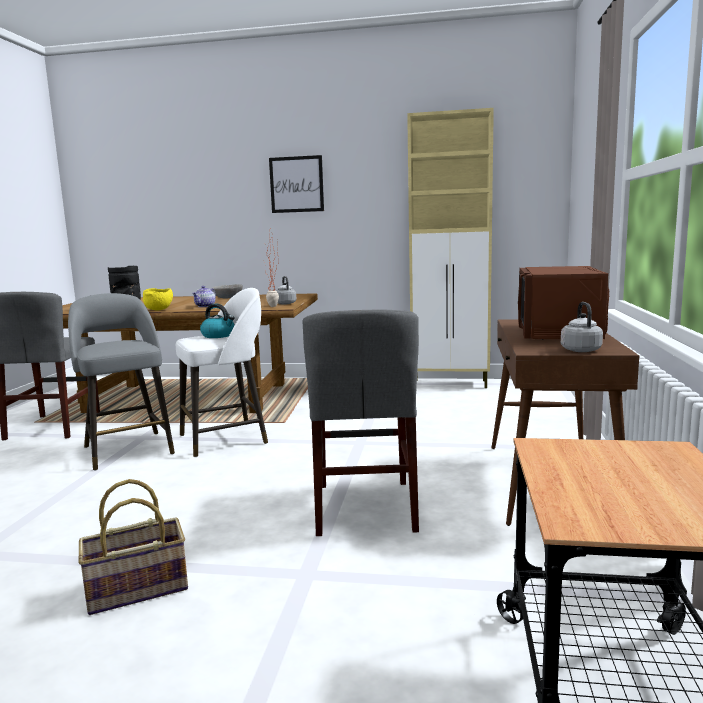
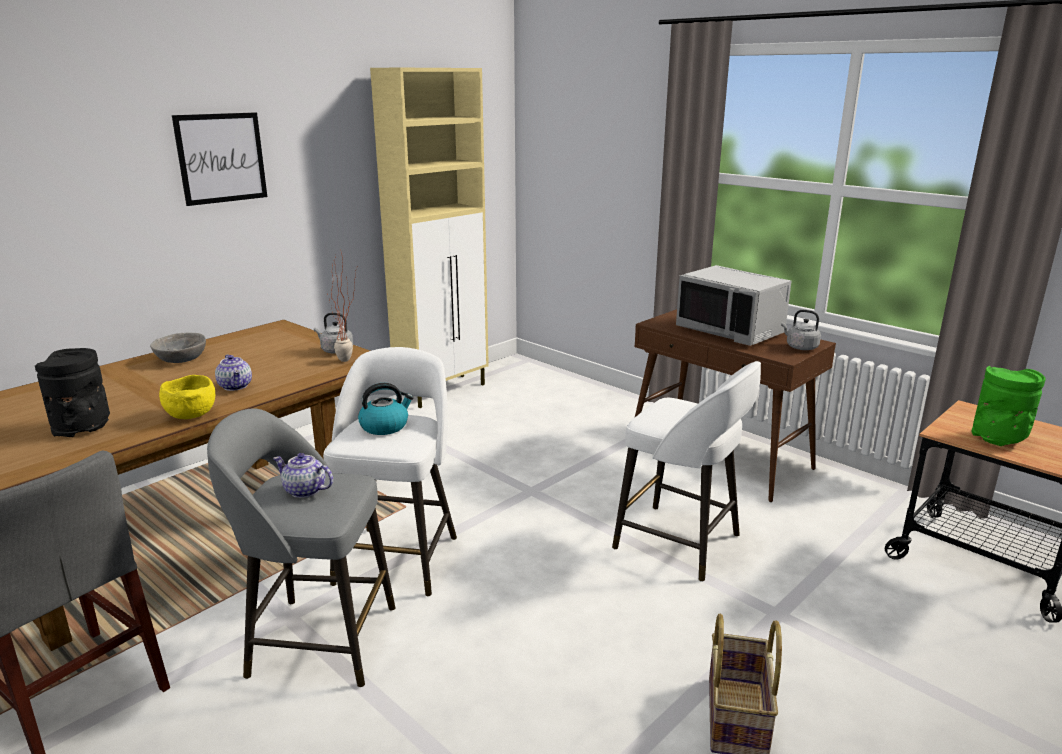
camera: 55 degrees left, 10 degrees up
(119, 343) = (304, 491): none -> teapot
(365, 506) = (680, 543): grey chair -> white stool
(560, 333) = (731, 331): brown microwave -> grey microwave
(589, 472) = (998, 439): none -> green vase

